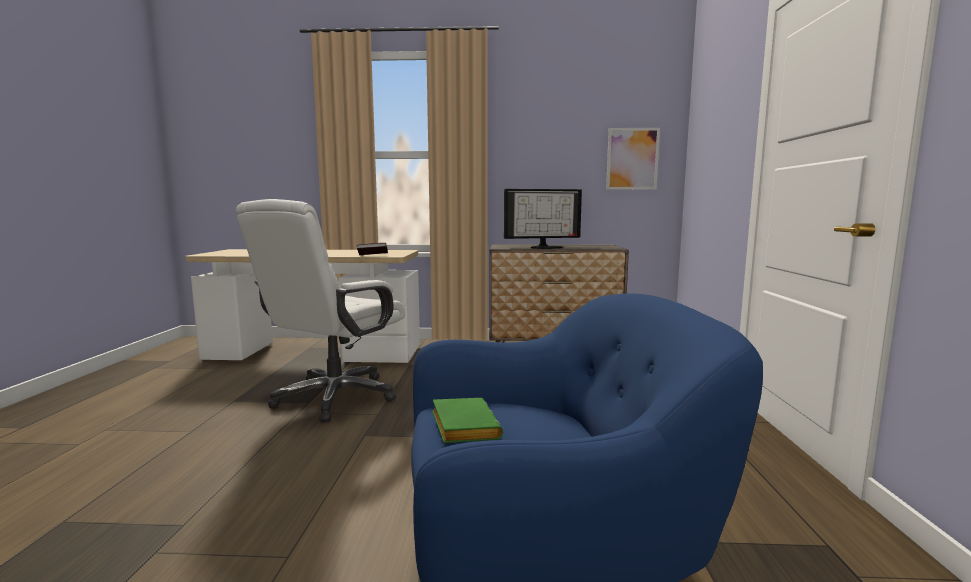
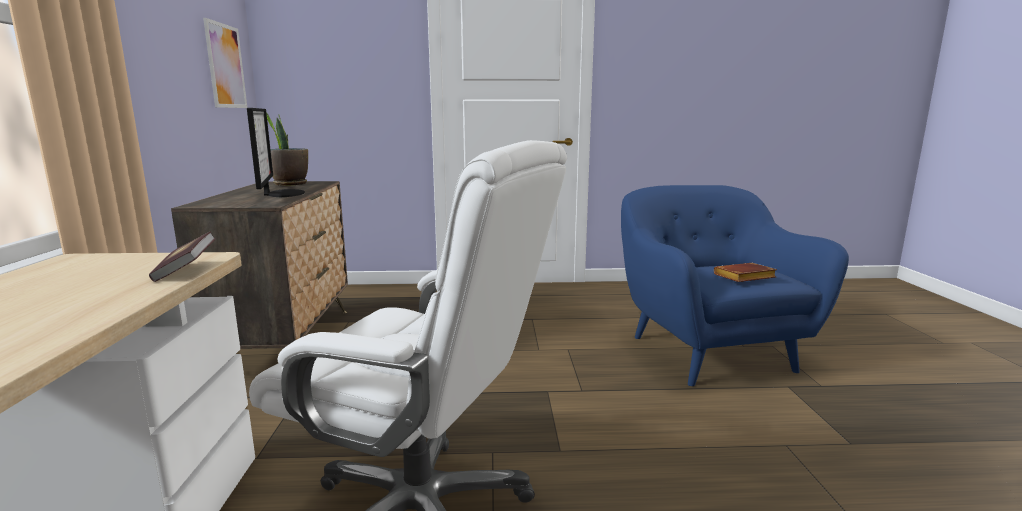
camera: 95 degrees left, 5 degrees up
(462, 426) = (744, 278): green book -> brown book
(598, 246) = (289, 184): none -> potted plant

